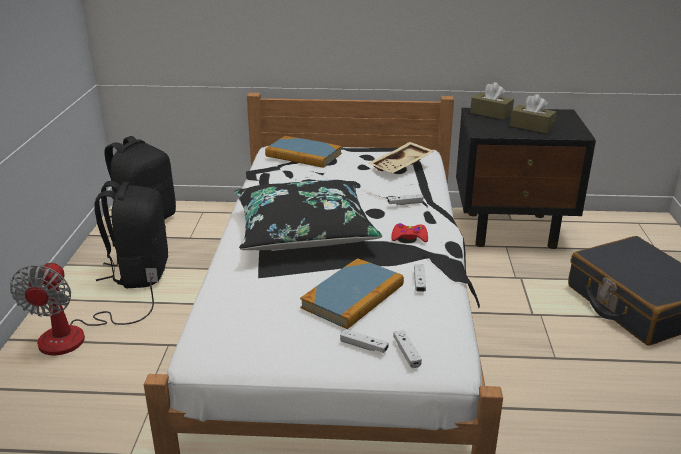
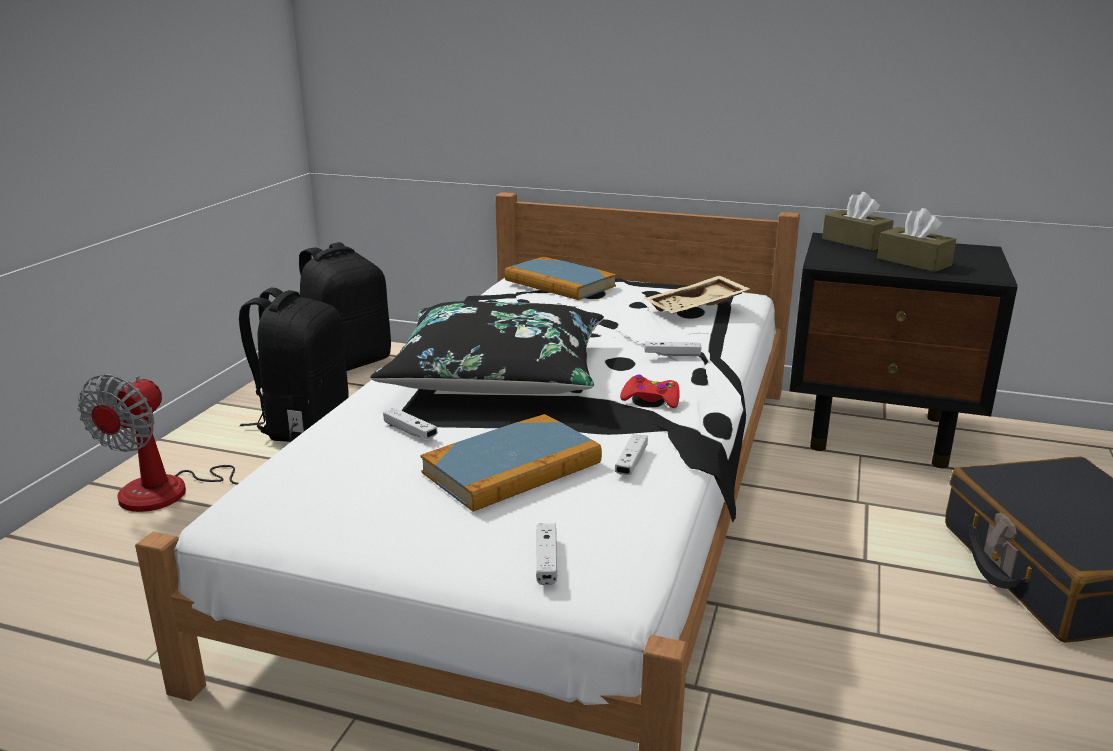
camera: 15 degrees right, 5 degrees down
(363, 346) = (483, 540): white game controller -> white game controller (410, 431)

